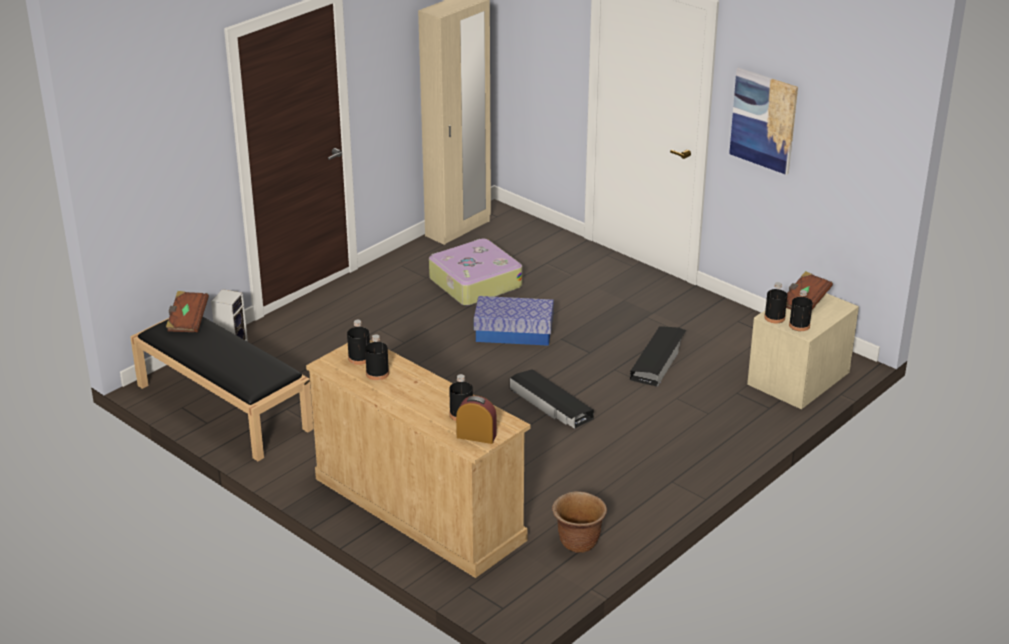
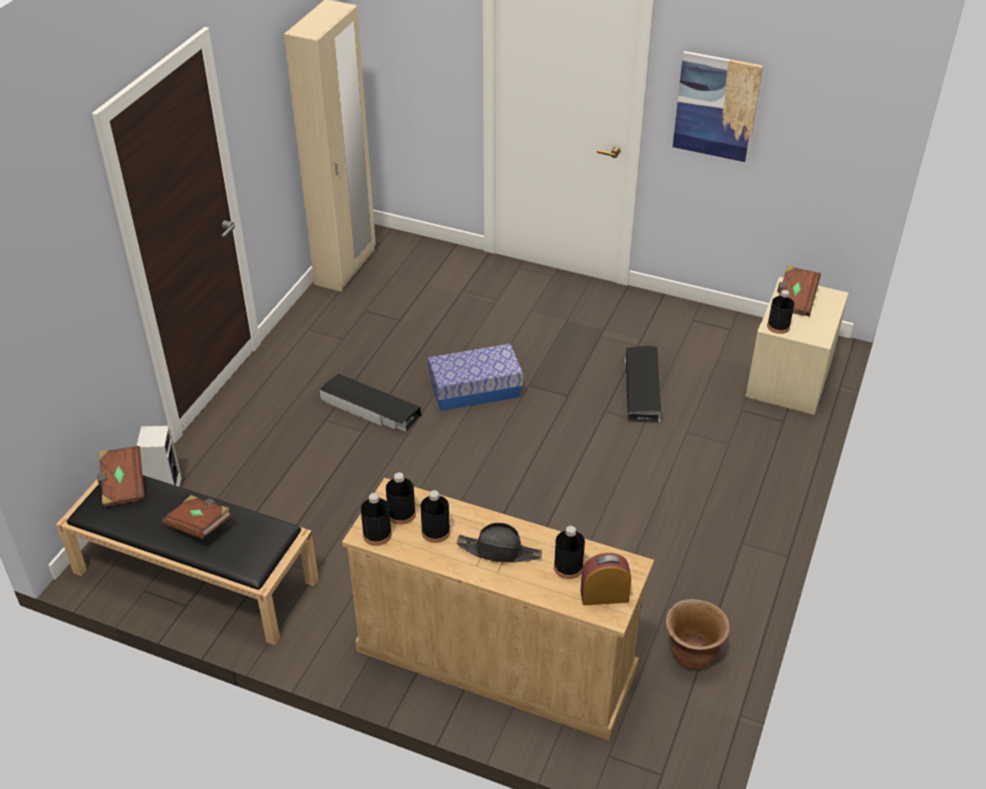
camera: 20 degrees left, 10 degrees up
(228, 355) = (199, 525): none -> brown book
(416, 394) = (499, 551): none -> black hat
(474, 283) = (399, 334): suitcase -> none
(551, 404) = (563, 474): black storage box -> black storage box (370, 408)
(799, 325) = (808, 330): black bottle -> black bottle (377, 534)

